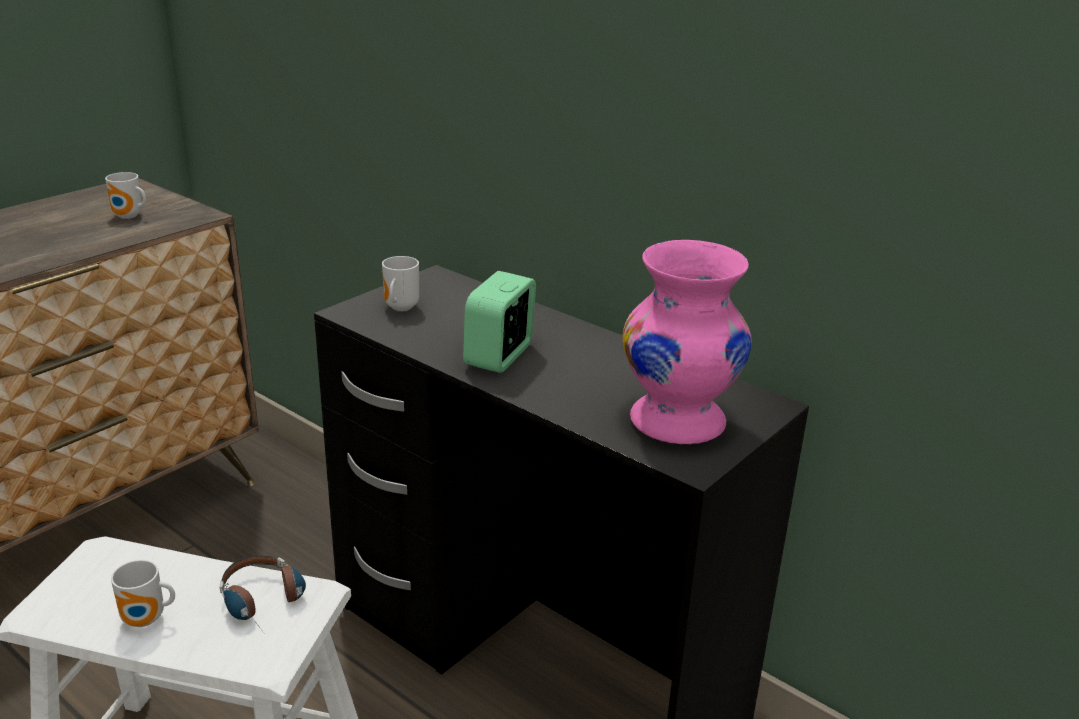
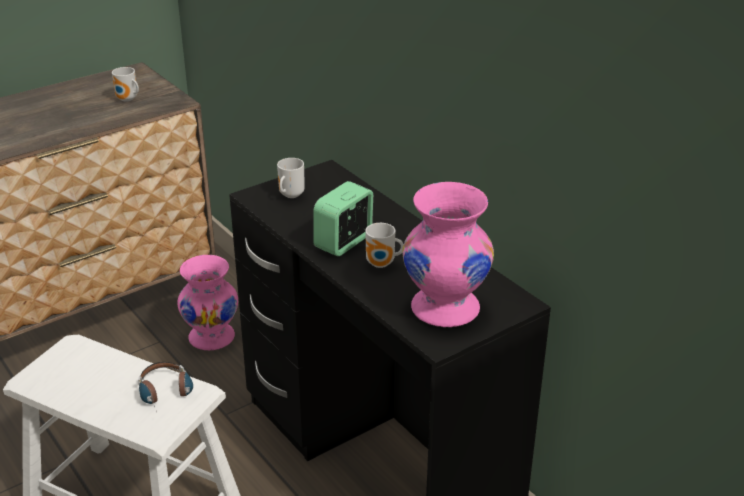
camera: 15 degrees right, 5 degrees up
(146, 620) = (91, 395): mug -> mug (382, 264)
(266, 529) = (212, 337): none -> pink vase

